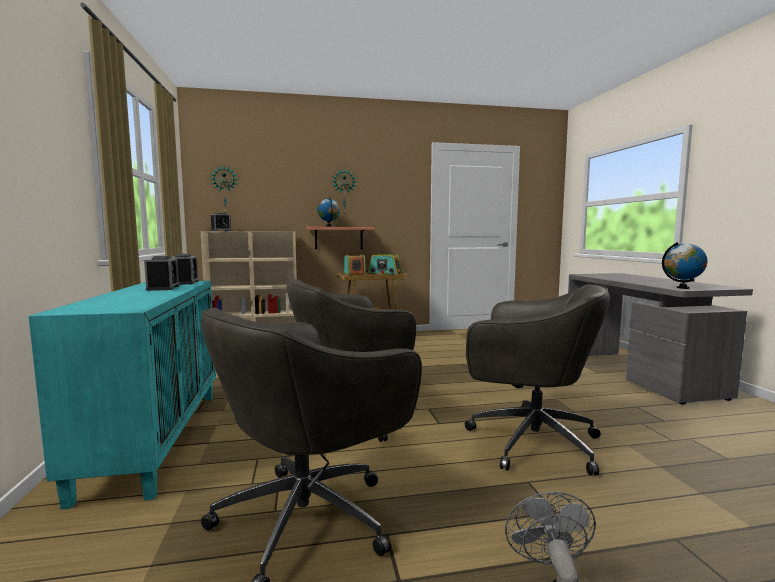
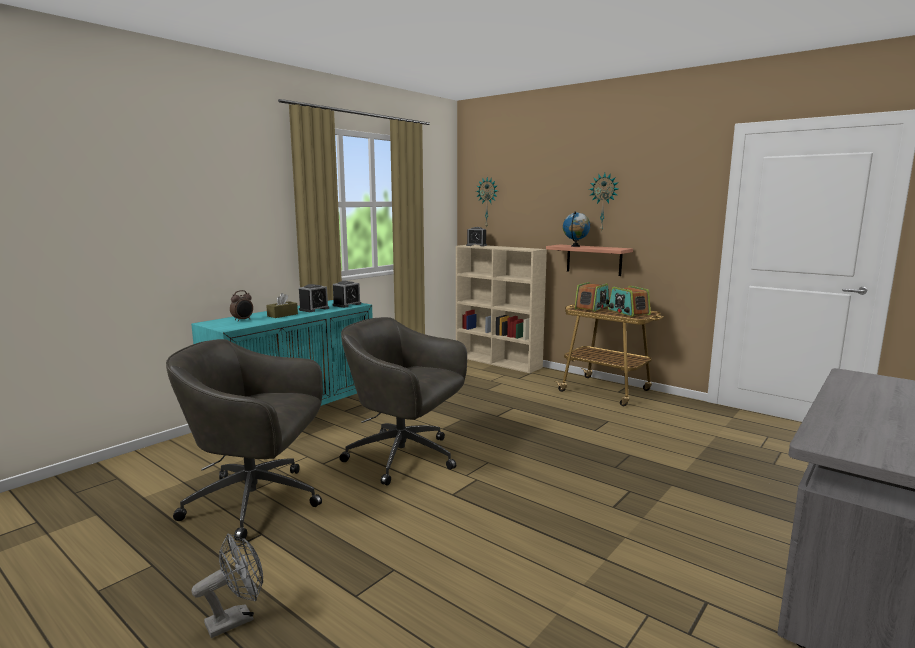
camera: 50 degrees right, 5 degrees up
(111, 303) = (243, 320): none -> alarm clock
(147, 294) = (282, 315): none -> brown tissue box
(529, 441) = (478, 549): grey office chair -> none
(682, 288) = (833, 444): globe -> none

